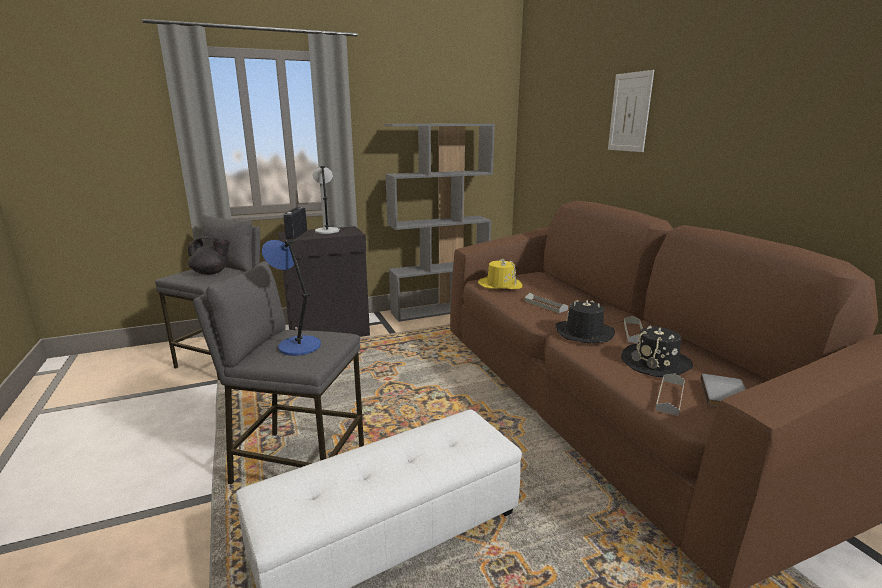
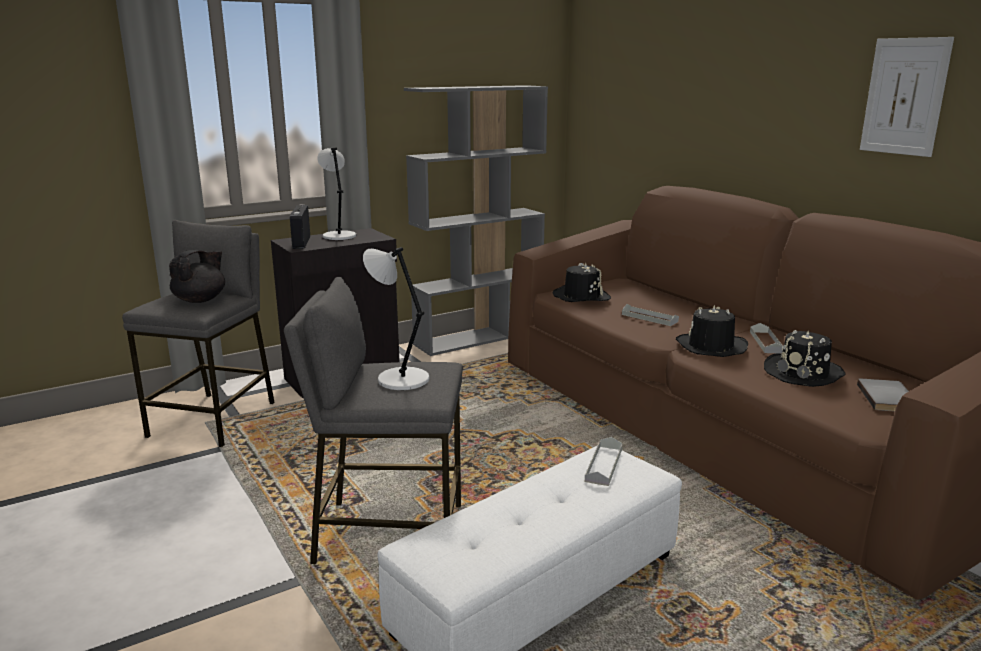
camera: 10 degrees left, 0 degrees up
(211, 273) = (201, 300): black teapot -> black teapot turned 45 degrees counterclockwise
(297, 346) = (400, 379): blue table lamp -> grey table lamp
(500, 285) = (581, 296): yellow hat -> black hat
(630, 112) = (733, 76): picture -> picture (904, 96)
(670, 397) = (833, 405): grey tray -> grey tray (604, 465)

